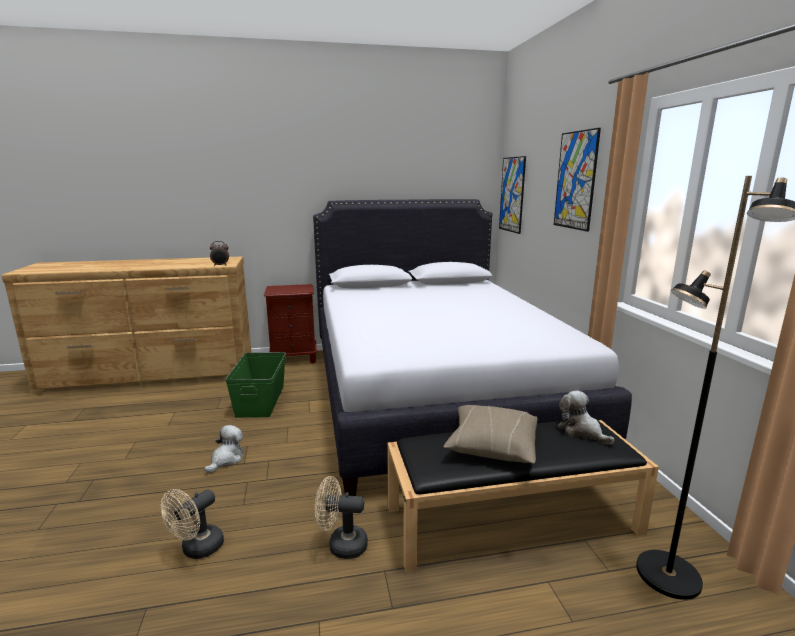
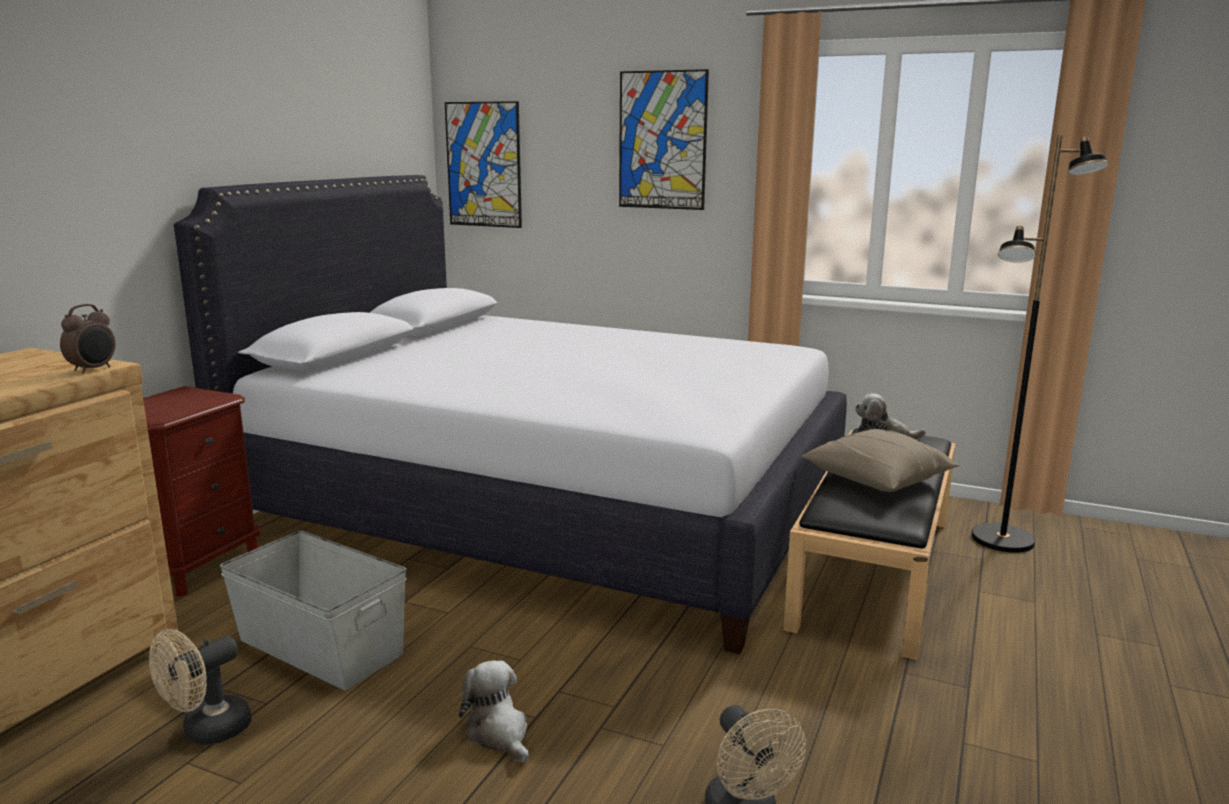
camera: 55 degrees left, 0 degrees up
(261, 400) = (321, 645): green storage box -> grey storage box
(341, 545) = (836, 687): beige fan -> beige fan (207, 732)

